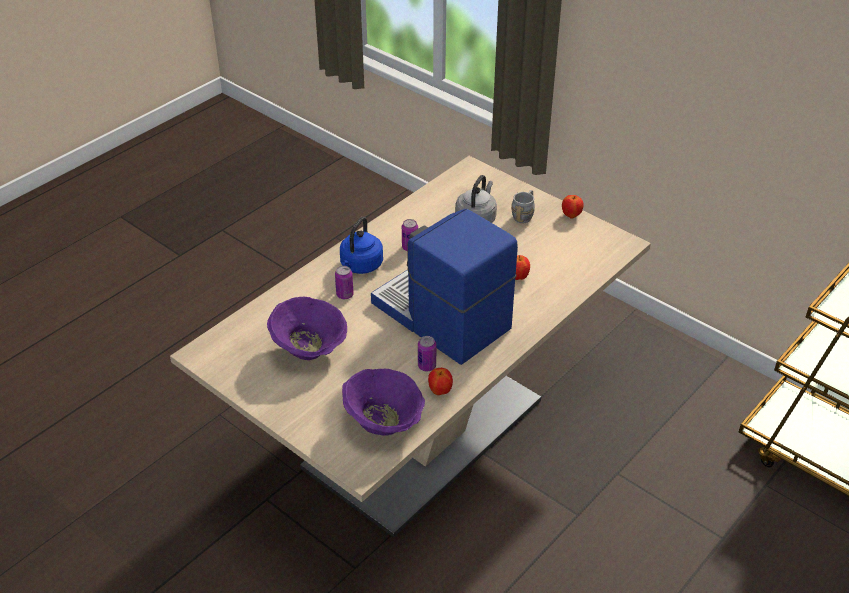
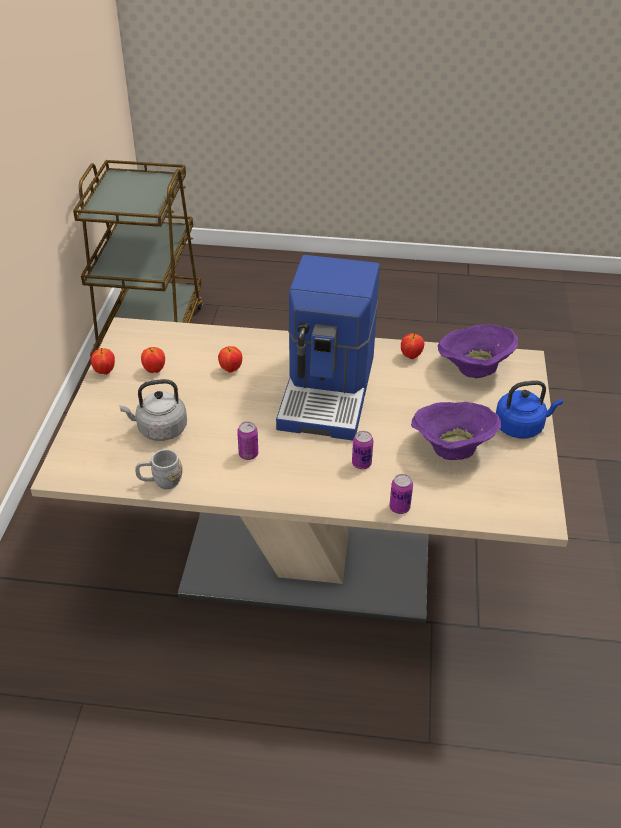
camera: 125 degrees left, 0 degrees up
(360, 266) = (310, 475): blue kettle -> blue kettle (521, 427)
(427, 366) = (393, 374): can -> can (399, 507)
(524, 215) = (127, 400): grey mug -> grey mug (160, 482)
(552, 239) = (154, 370): none -> apple

